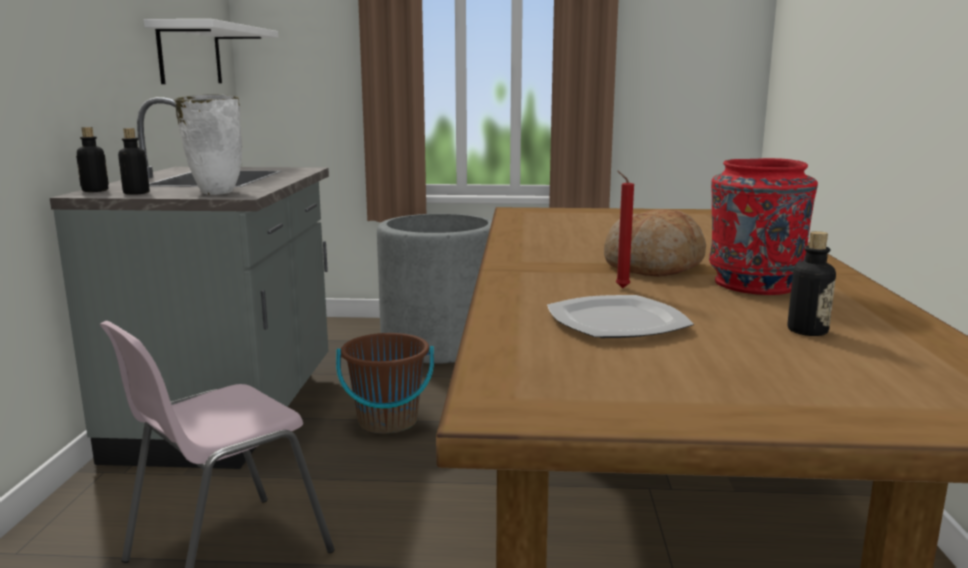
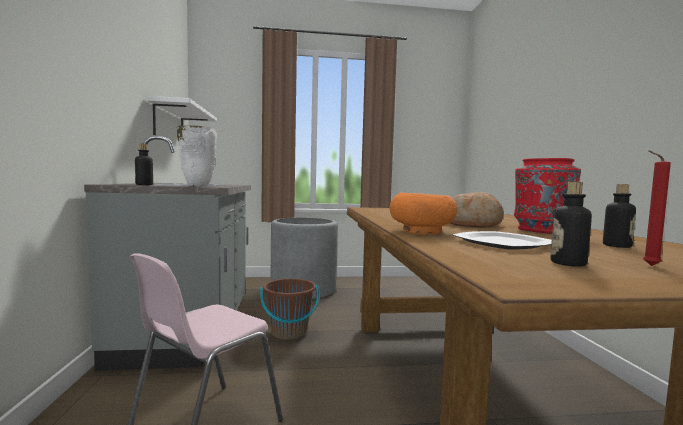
camera: 10 degrees left, 10 degrees down
(95, 190) = (114, 184): bottle -> bottle (568, 263)
(527, 290) = (421, 232): none -> orange bowl
(620, 287) = (473, 231): red candle -> red candle (648, 265)

